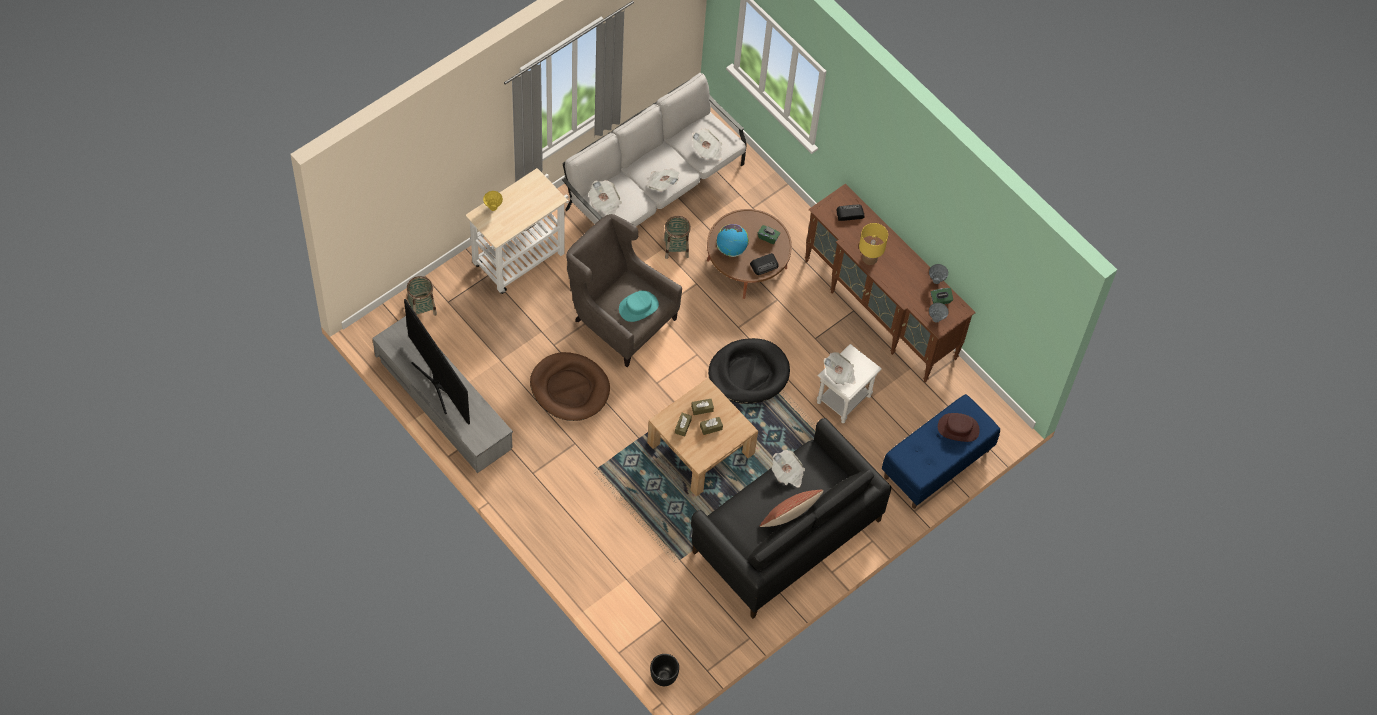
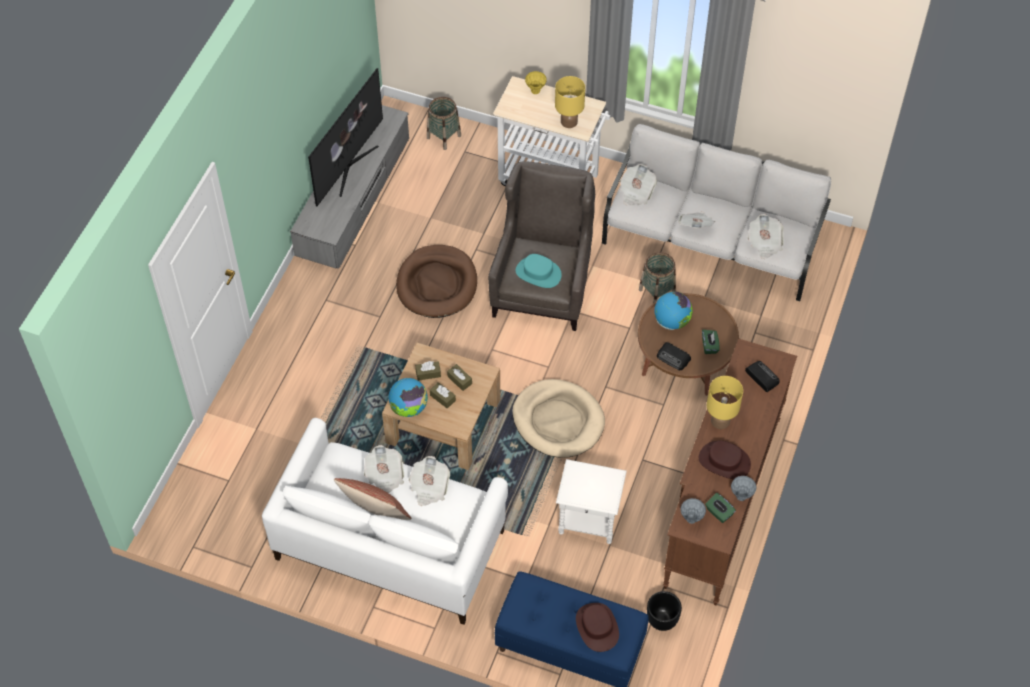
camera: 65 degrees right, 5 degrees down
(540, 202) = (569, 122): none -> yellow table lamp
(663, 677) = (165, 512): black planter -> black planter (661, 620)
(706, 454) = (409, 408): none -> globe
(748, 373) = (558, 421): black dog bed -> beige dog bed
(785, 535) = (391, 543): black sofa -> white sofa
(839, 374) = (580, 478): newspaper -> newspaper (385, 476)
(903, 275) = (724, 461): none -> brown hat

